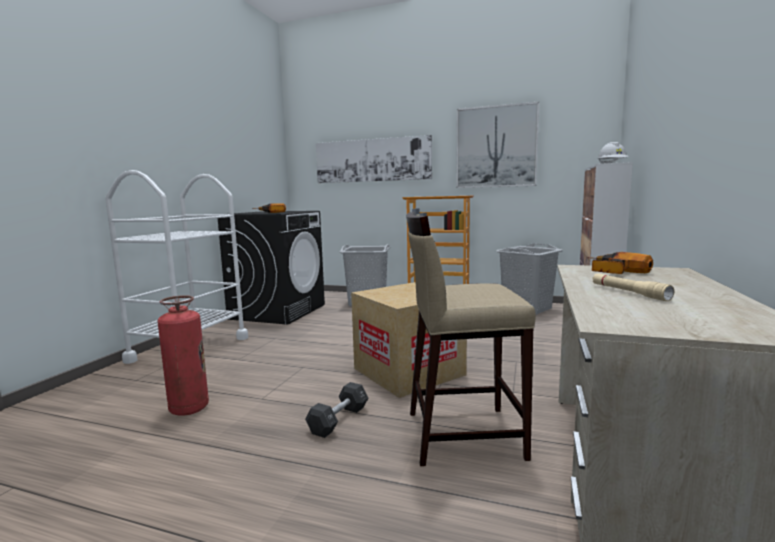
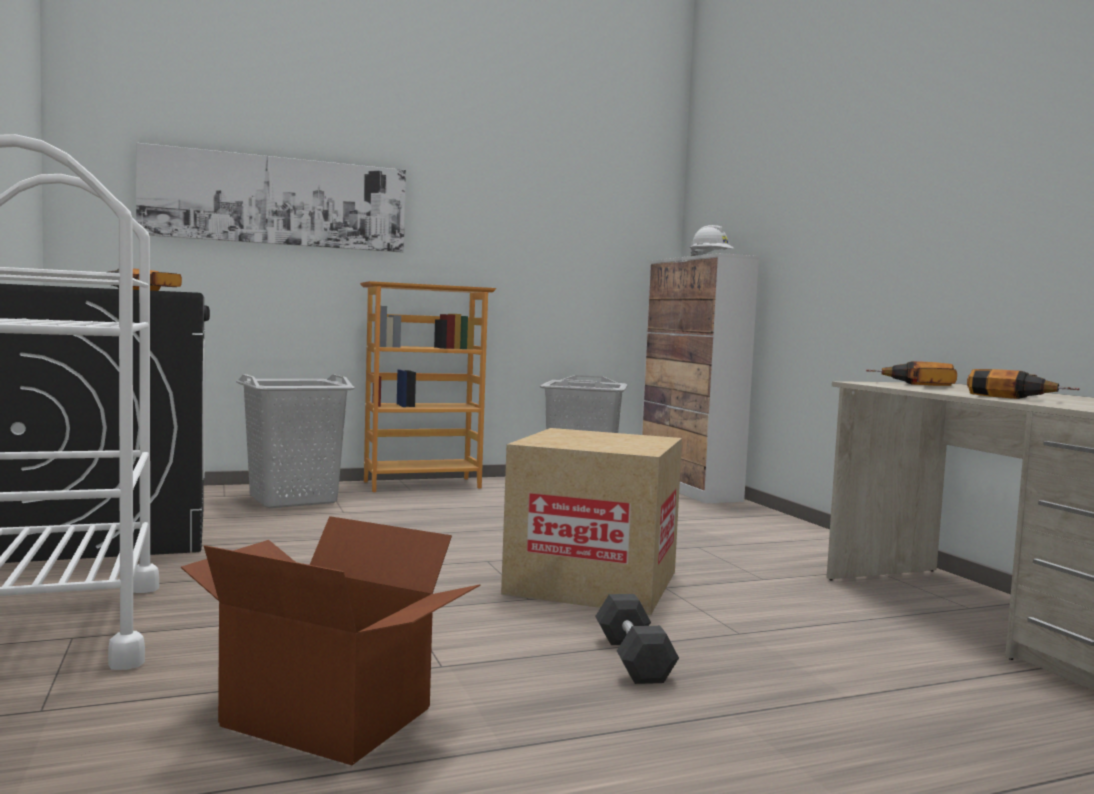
camera: 40 degrees left, 5 degrees down
(189, 408) = (330, 715): fire extinguisher -> cardboard box
(462, 434) = (805, 632): beige stool -> none
(496, 147) = (516, 209): picture -> none
(628, 292) = (1019, 397): beige flashlight -> power drill

